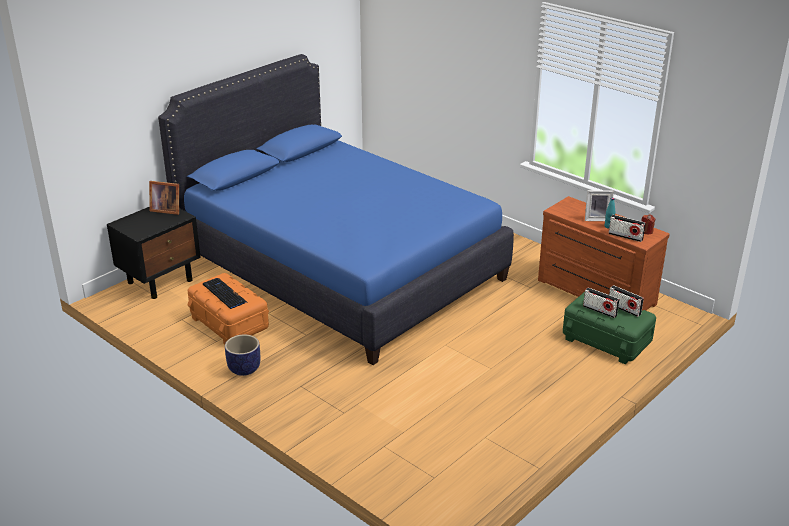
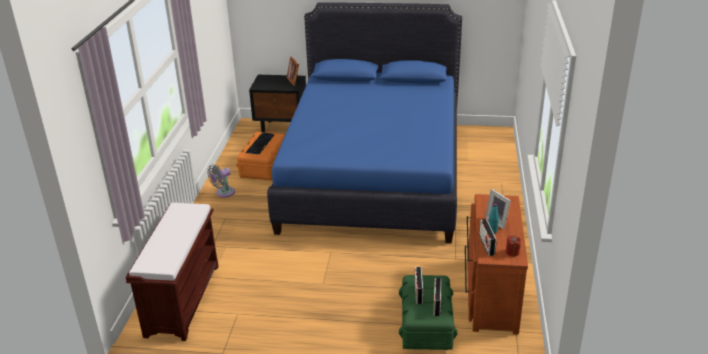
camera: 55 degrees right, 0 degrees up
(244, 368) = (223, 193): planter -> grey fan
(421, 465) = (183, 299): none -> brown bench

